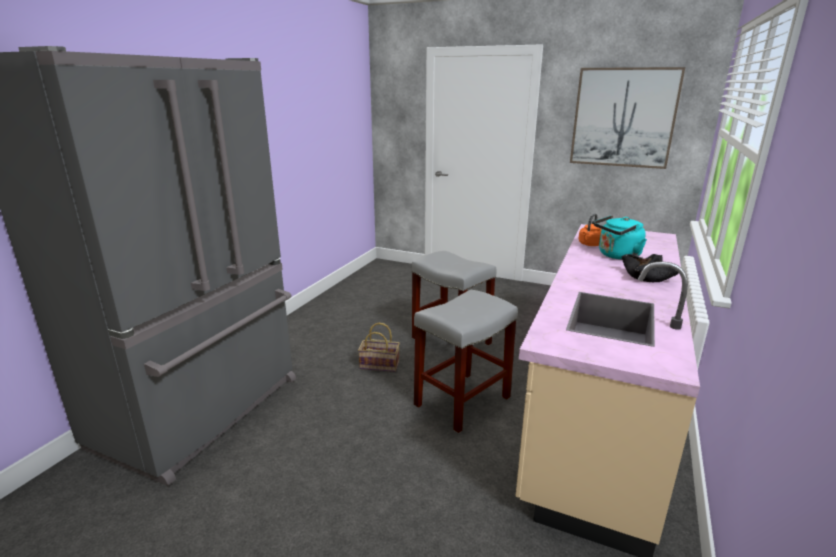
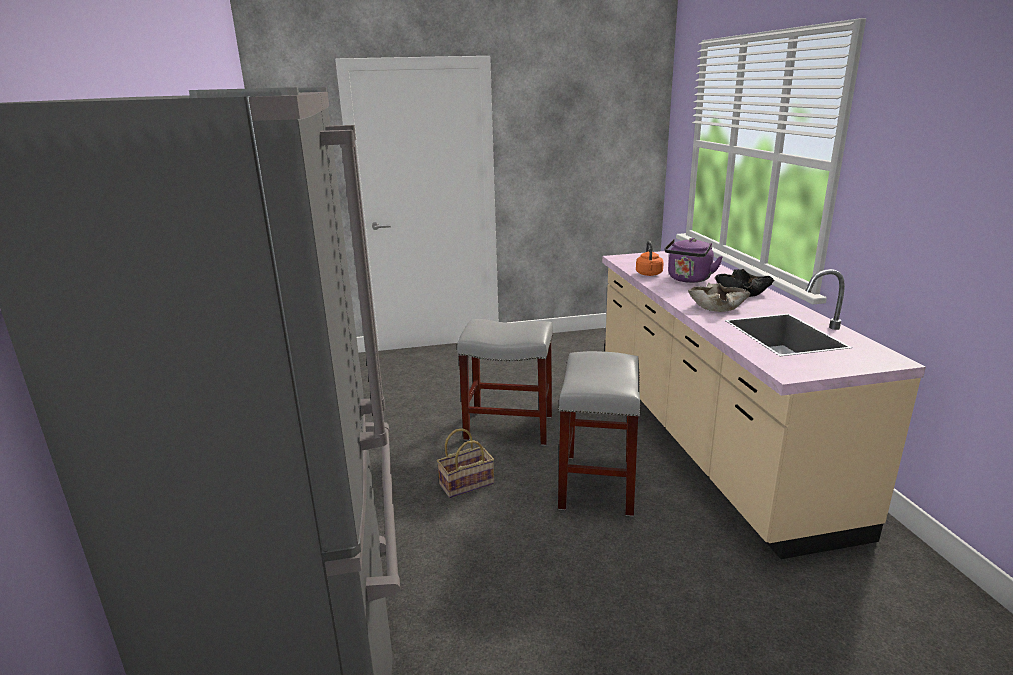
camera: 35 degrees left, 0 degrees up
(596, 280) = (717, 306): none -> beige bowl
(617, 256) = (688, 279): turquoise kettle -> purple kettle
(623, 118) = (585, 136): picture -> none

